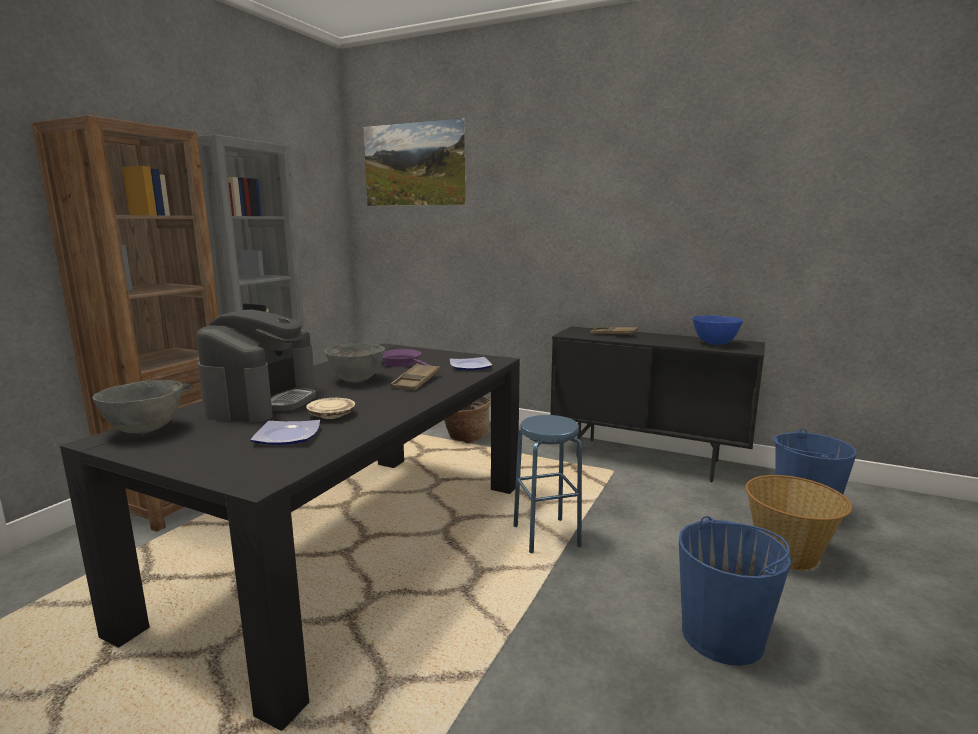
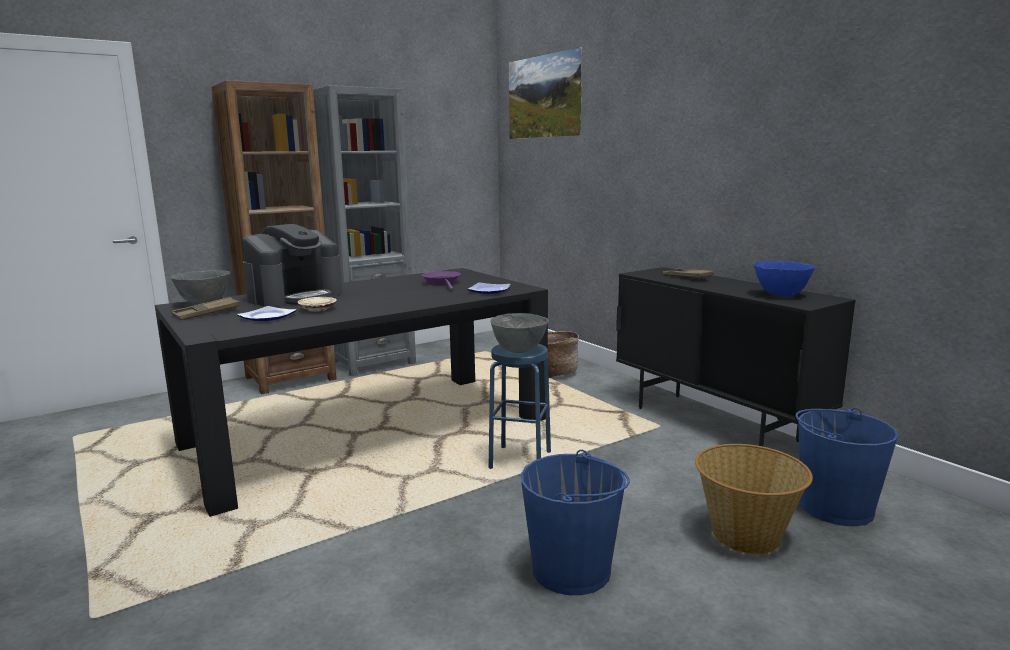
camera: 30 degrees right, 0 degrees up
(356, 380) = (382, 290): grey bowl -> grey bowl (519, 350)
(416, 382) = (421, 296): brown tray -> brown tray (207, 313)

